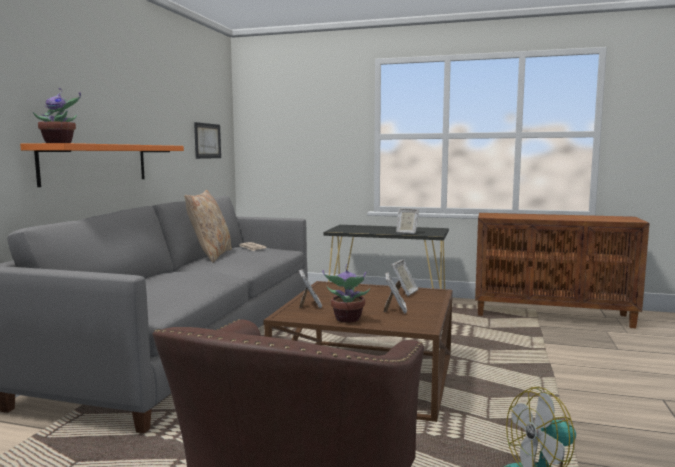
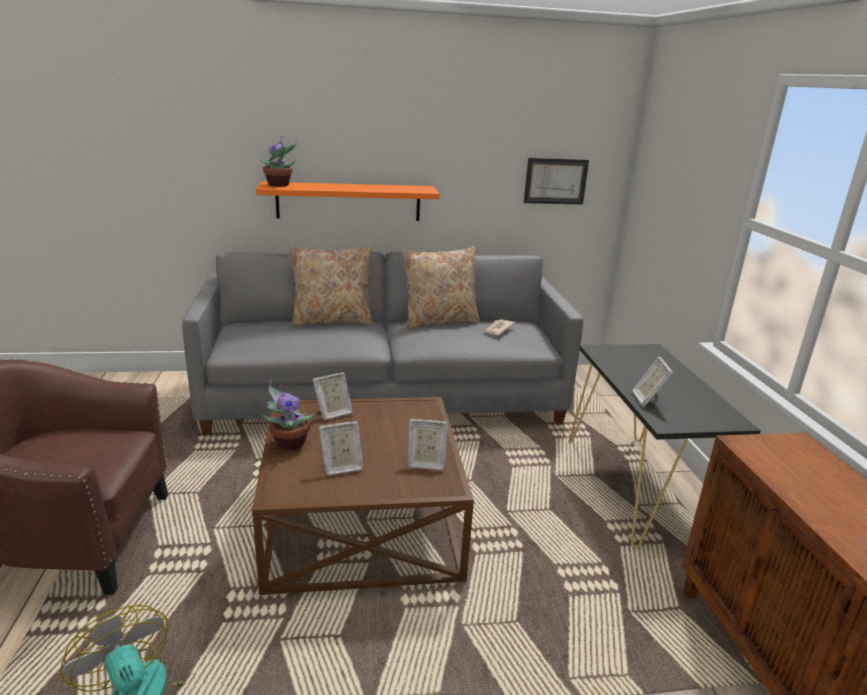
camera: 65 degrees right, 15 degrees up
(149, 277) = (332, 320): none -> beige pillow

